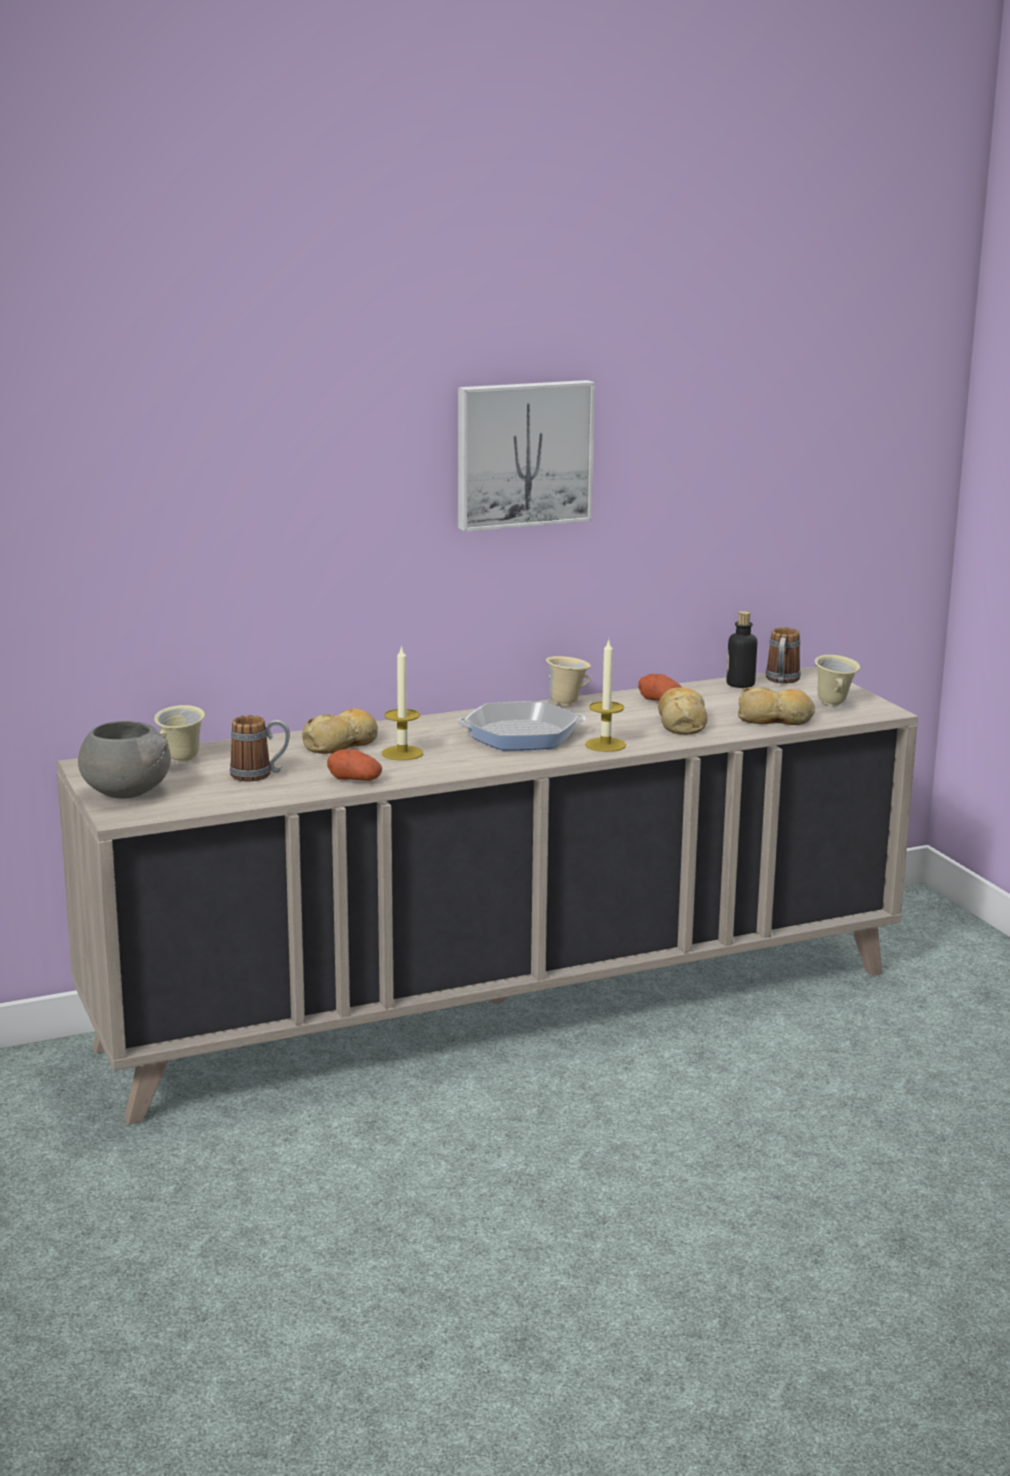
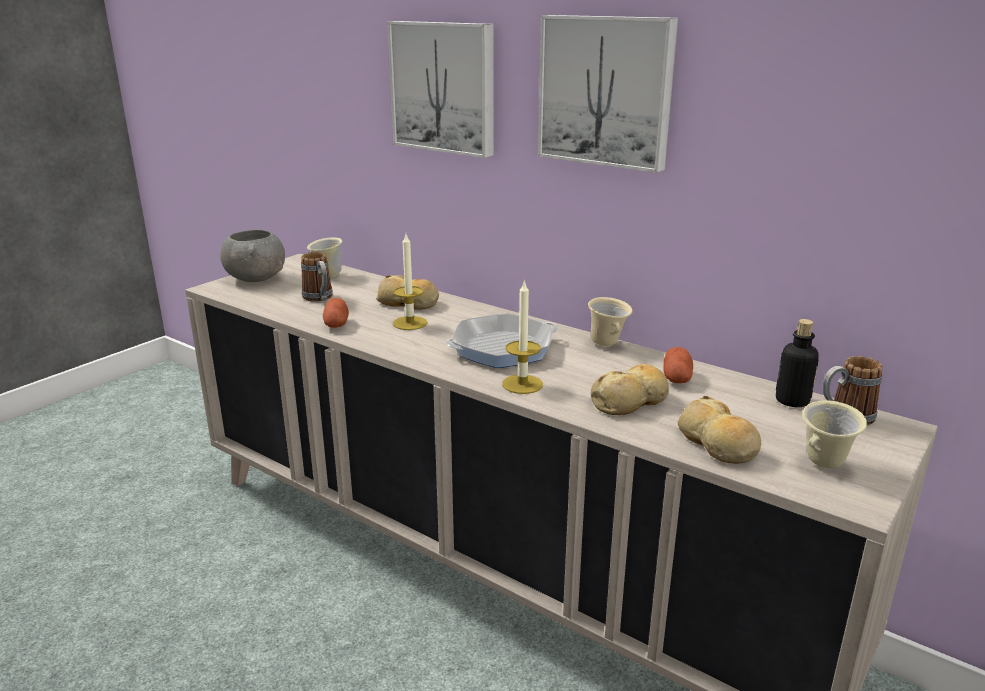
camera: 60 degrees right, 5 degrees up
(321, 478) = (445, 87): none -> picture
(521, 735) = (502, 348): frying pan -> frying pan turned 75 degrees counterclockwise

